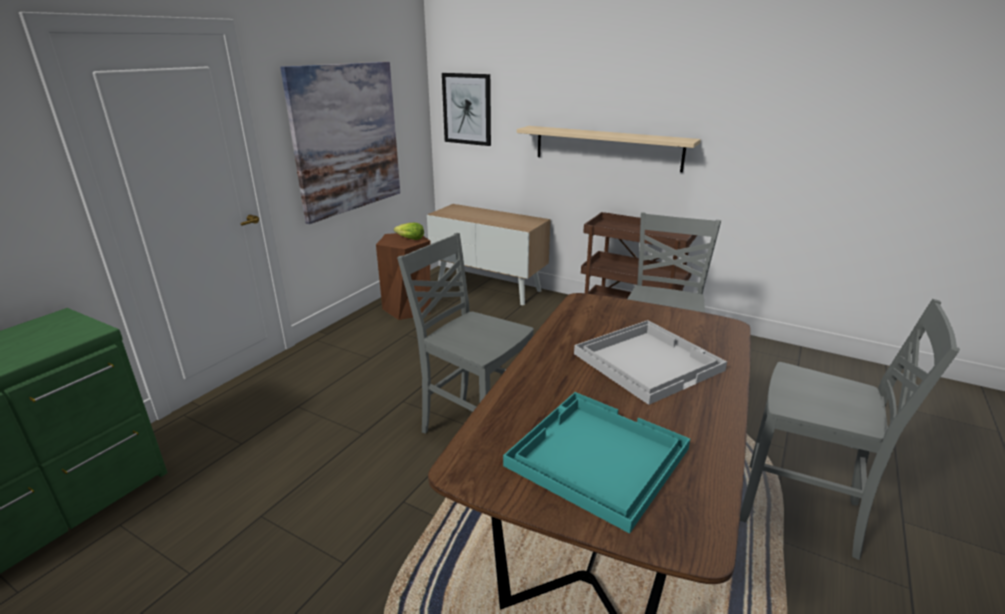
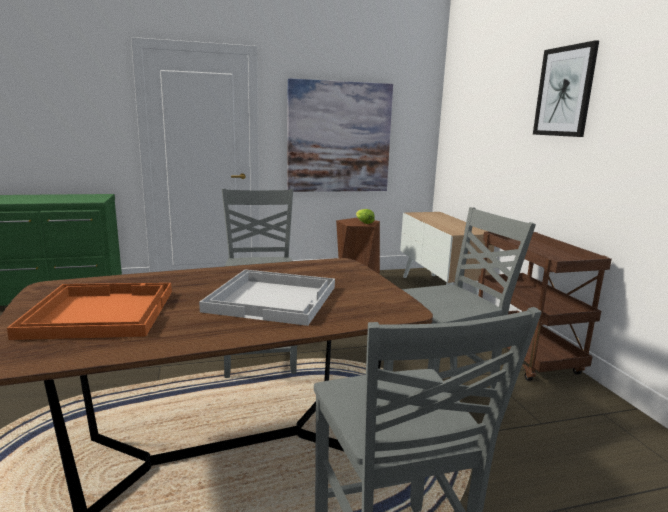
camera: 45 degrees right, 10 degrees down
(467, 109) = (458, 127): picture -> picture (564, 91)
(595, 457) = (99, 312): turquoise tray -> orange tray
(607, 148) = (544, 162): beige shelf -> none

